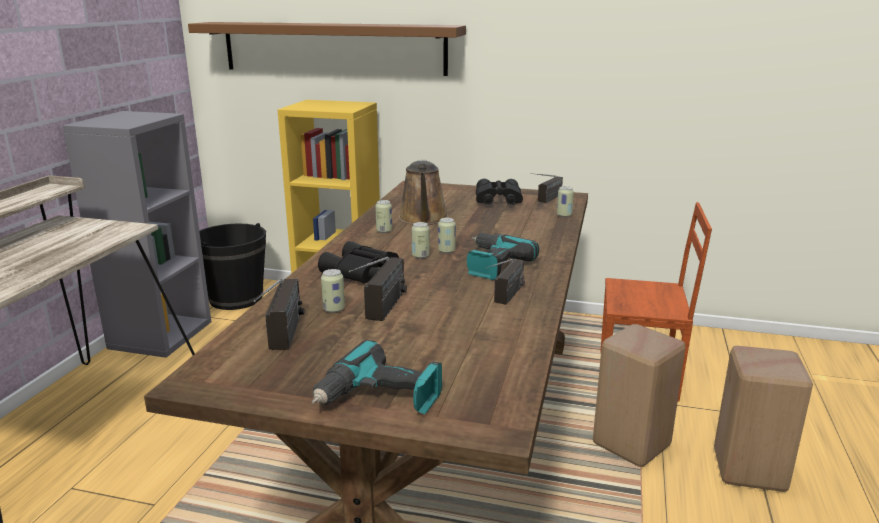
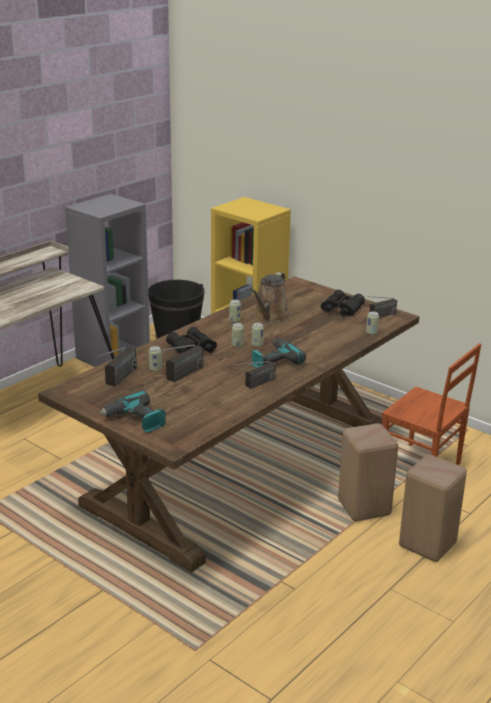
camera: 25 degrees right, 5 degrees up
(333, 48) = (266, 161): brown shelf -> none

